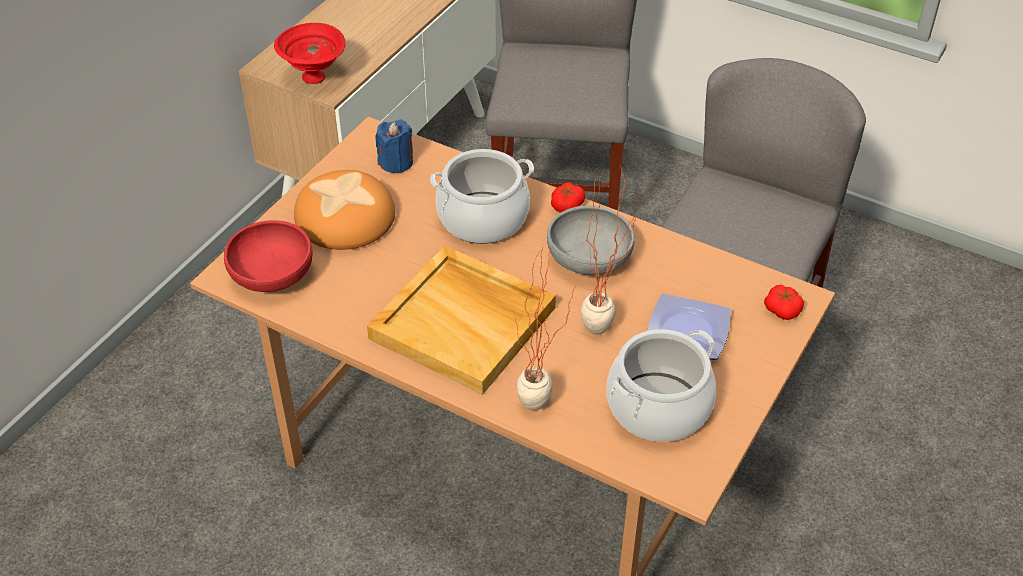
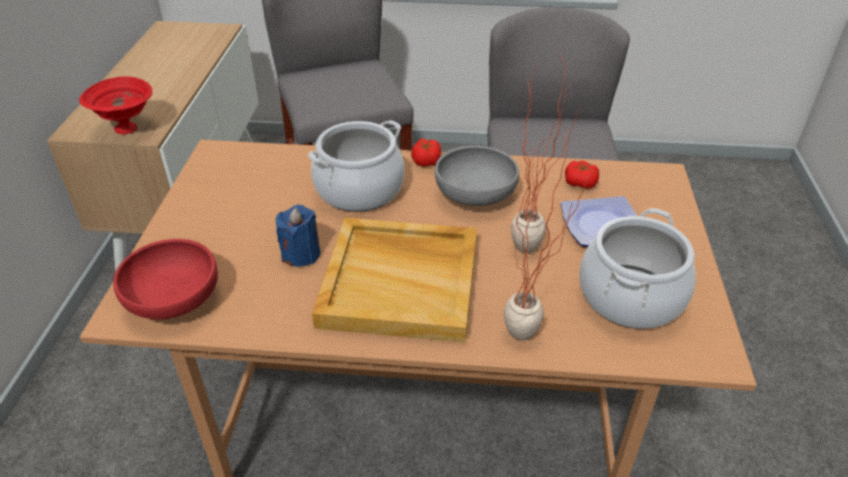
camera: 25 degrees left, 5 degrees down
(346, 217) = (225, 225): bread -> none
(396, 162) = (249, 167): blue candle -> blue candle (301, 254)
(782, 309) = (658, 187): tomato -> tomato (580, 182)

